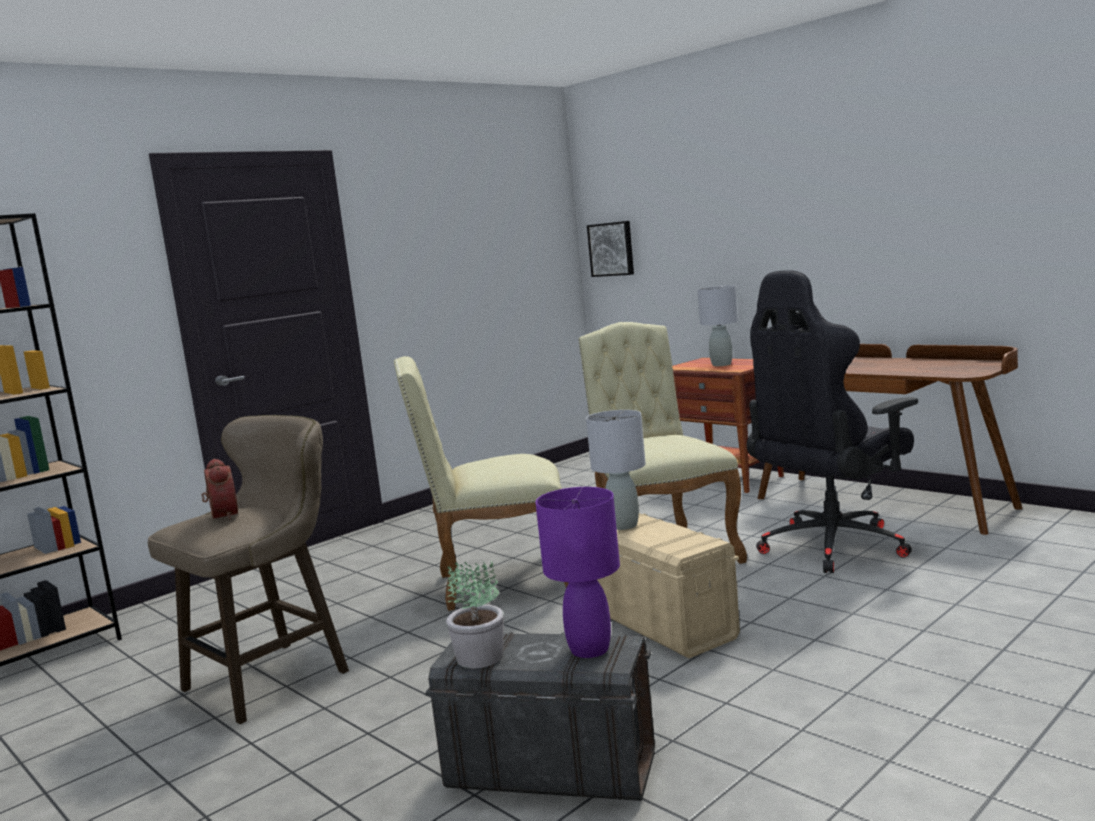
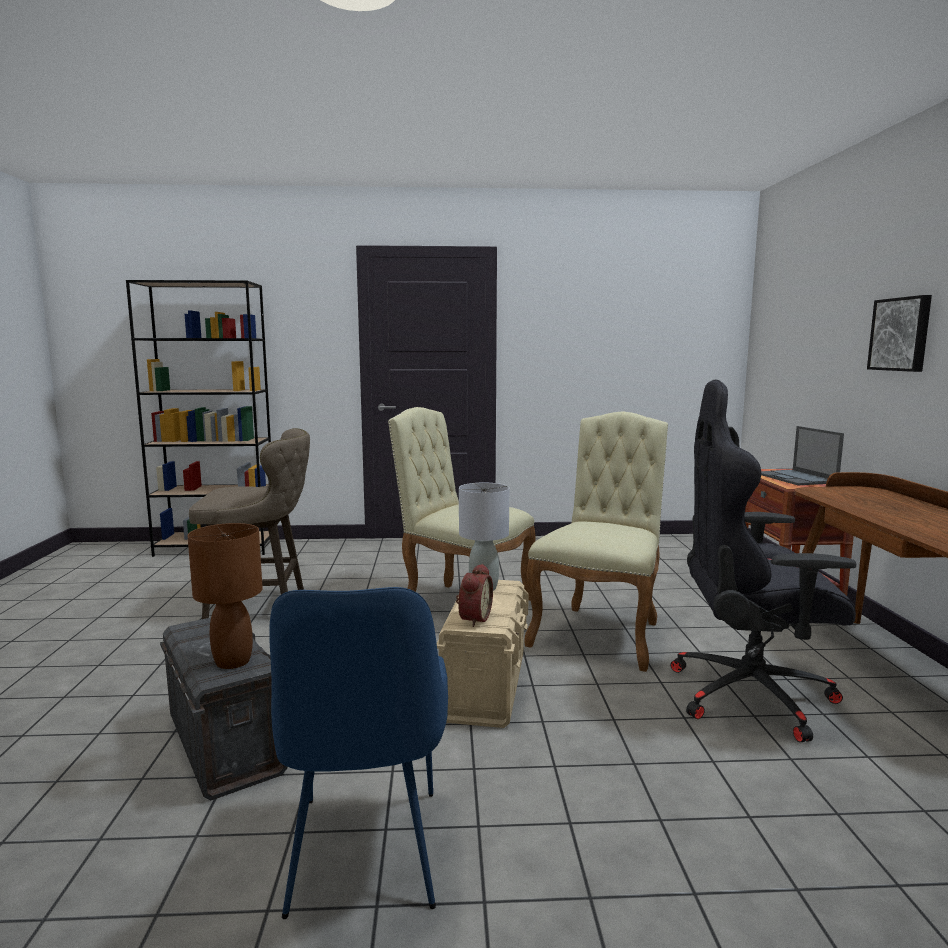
camera: 40 degrees right, 0 degrees up
(221, 516) = (237, 489): alarm clock -> alarm clock (473, 618)
(480, 657) = (193, 634): potted plant -> none
(589, 649) = (233, 661): purple table lamp -> brown table lamp
(612, 249) = (766, 349): picture -> picture (901, 334)
(722, 364) = (796, 478): grey table lamp -> laptop
(818, 745) = (367, 850): none -> blue chair

